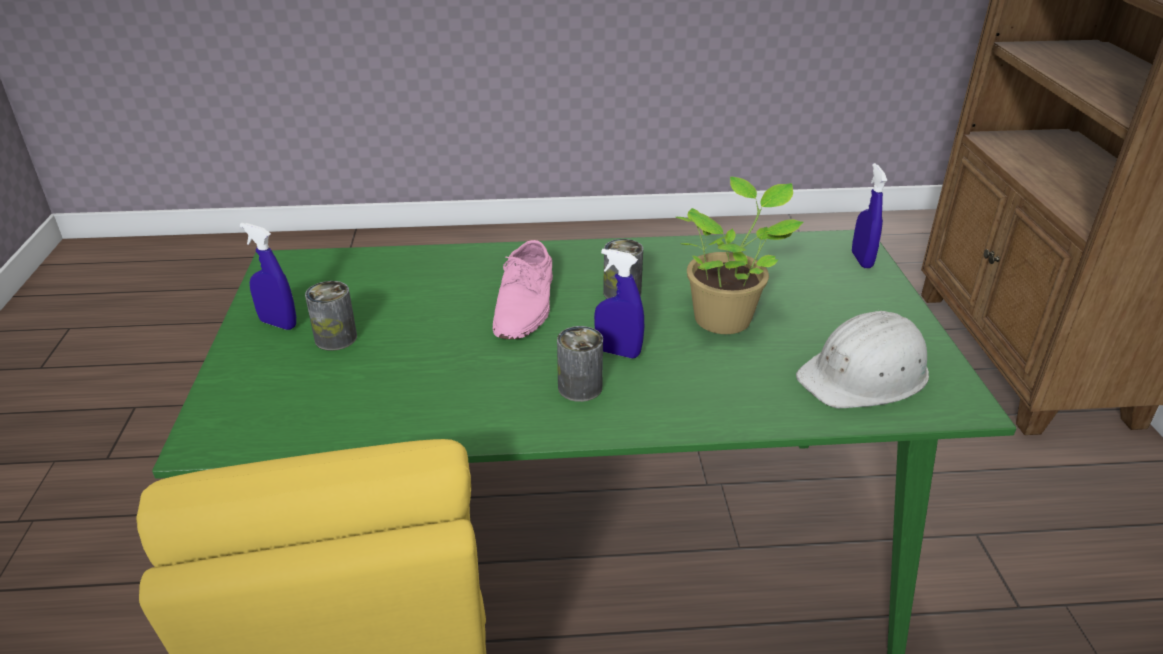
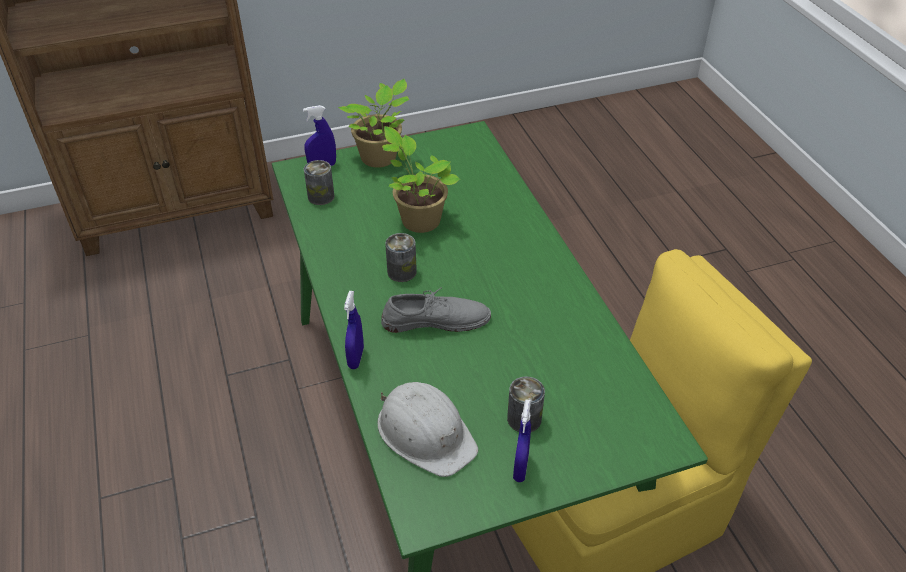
camera: 105 degrees left, 10 degrees up
(526, 304) = (436, 319): pink shoe -> grey shoe
(580, 387) = (522, 272): can -> can (321, 196)
(618, 352) = (478, 262): blue spray bottle -> blue spray bottle (356, 358)
(865, 375) = (460, 164): white hard hat -> white hard hat (425, 432)
(880, 305) = (381, 158): none -> potted plant

